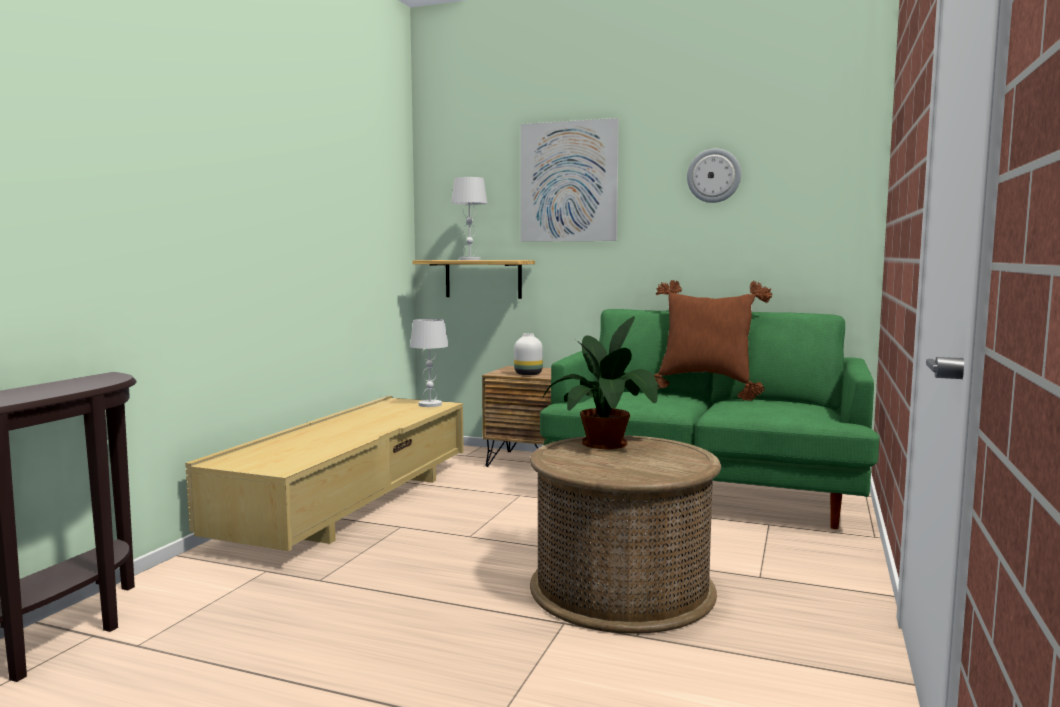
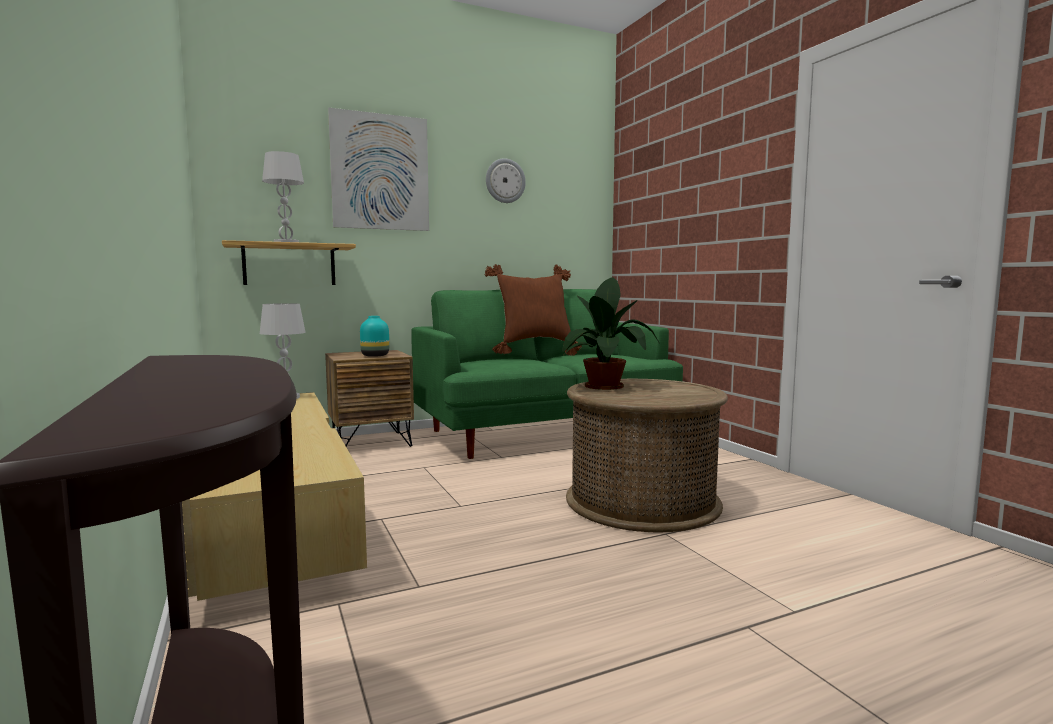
camera: 45 degrees left, 0 degrees up
(529, 374) = (376, 356): white vase -> turquoise vase

